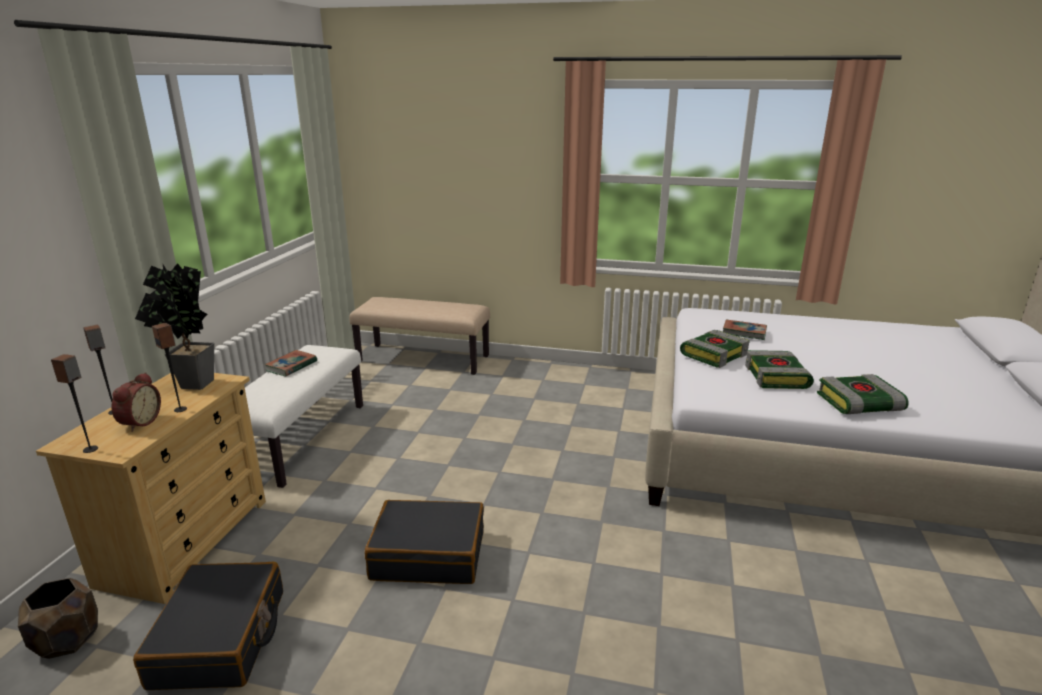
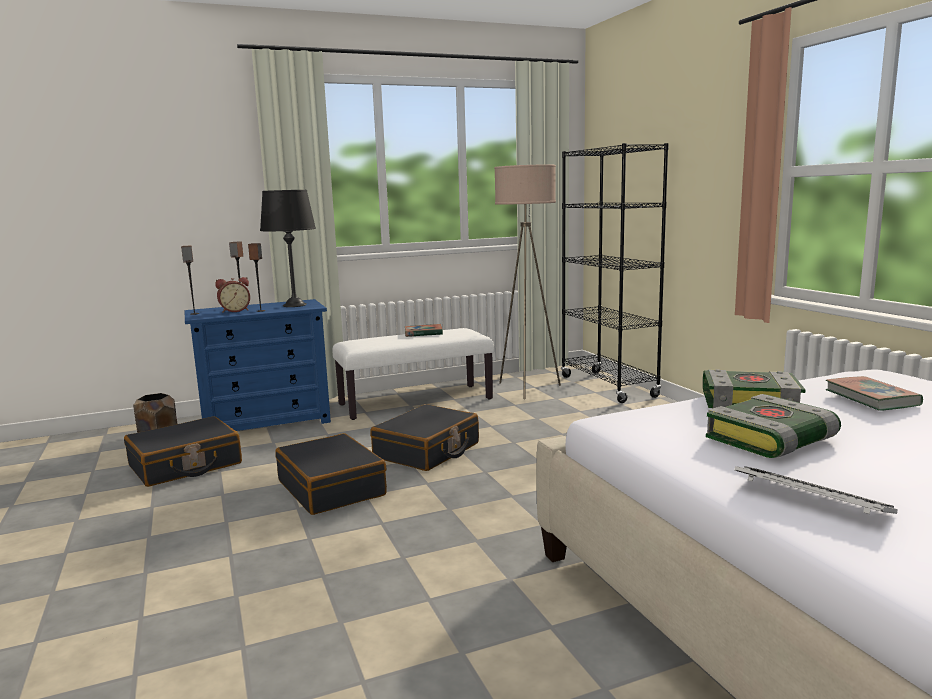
camera: 55 degrees right, 10 degrees down
(186, 540) = (267, 422): beige dresser -> blue dresser
(191, 385) = (295, 305): potted plant -> black table lamp
(369, 384) = (527, 389): none -> beige floor lamp
(423, 479) = (427, 451): none -> black suitcase
(424, 359) = (608, 387): beige bench -> black bookcase
(858, 404) = (810, 500): book -> keyboard

